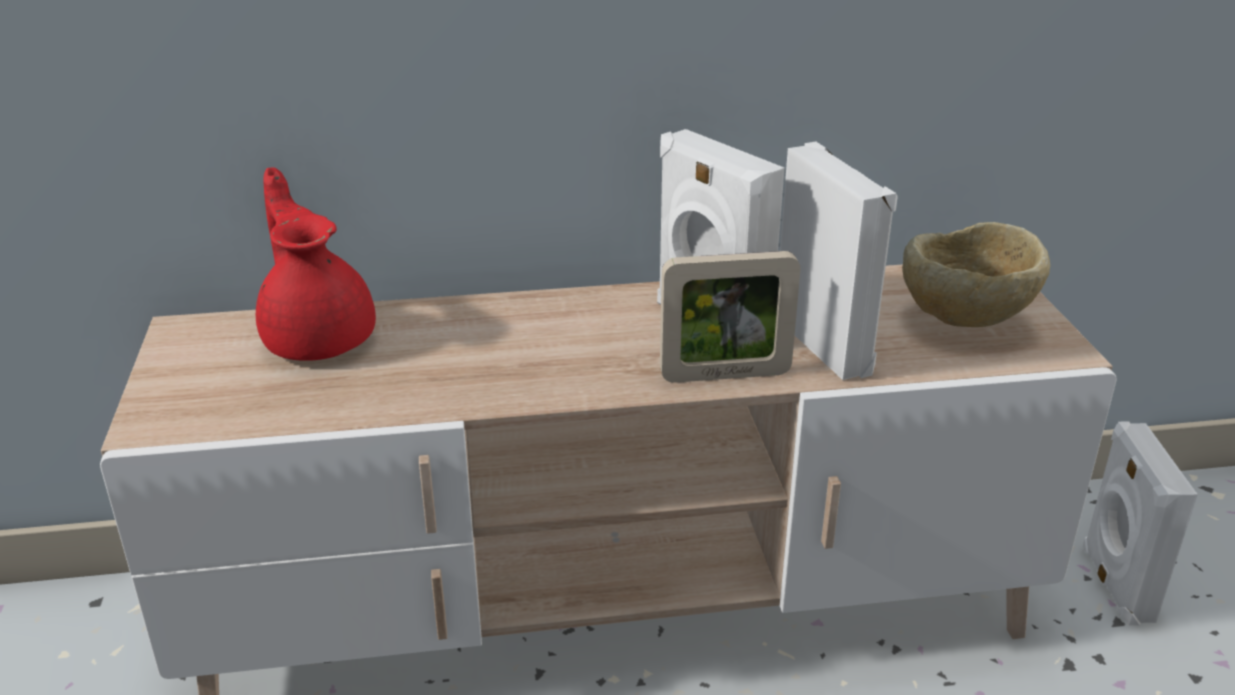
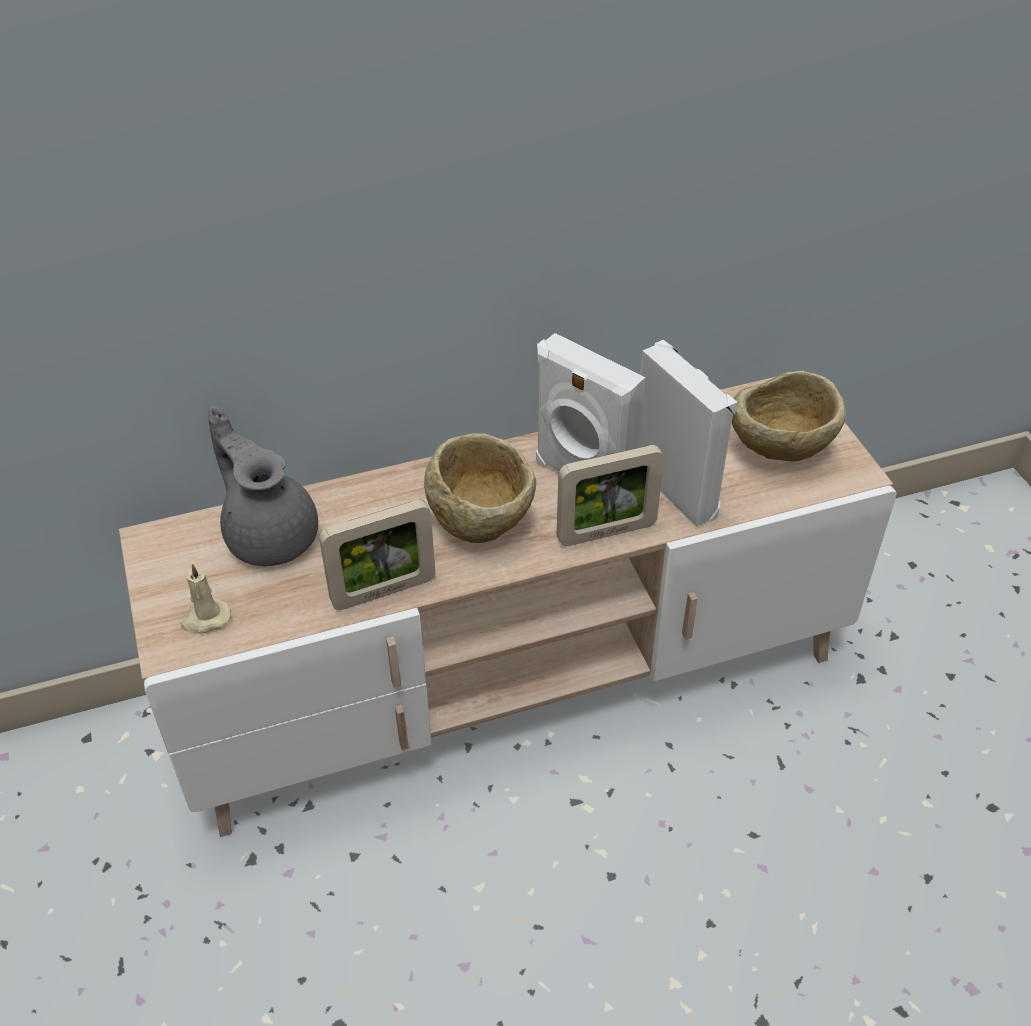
camera: 10 degrees left, 15 degrees up
(205, 403) = (205, 619): none -> beige candle
(319, 337) = (270, 534): red teapot -> grey teapot
(428, 401) = (383, 591): none -> picture frame
(574, 350) = (482, 521): none -> beige bowl
(1114, 584) = (889, 603): white speaker -> none

